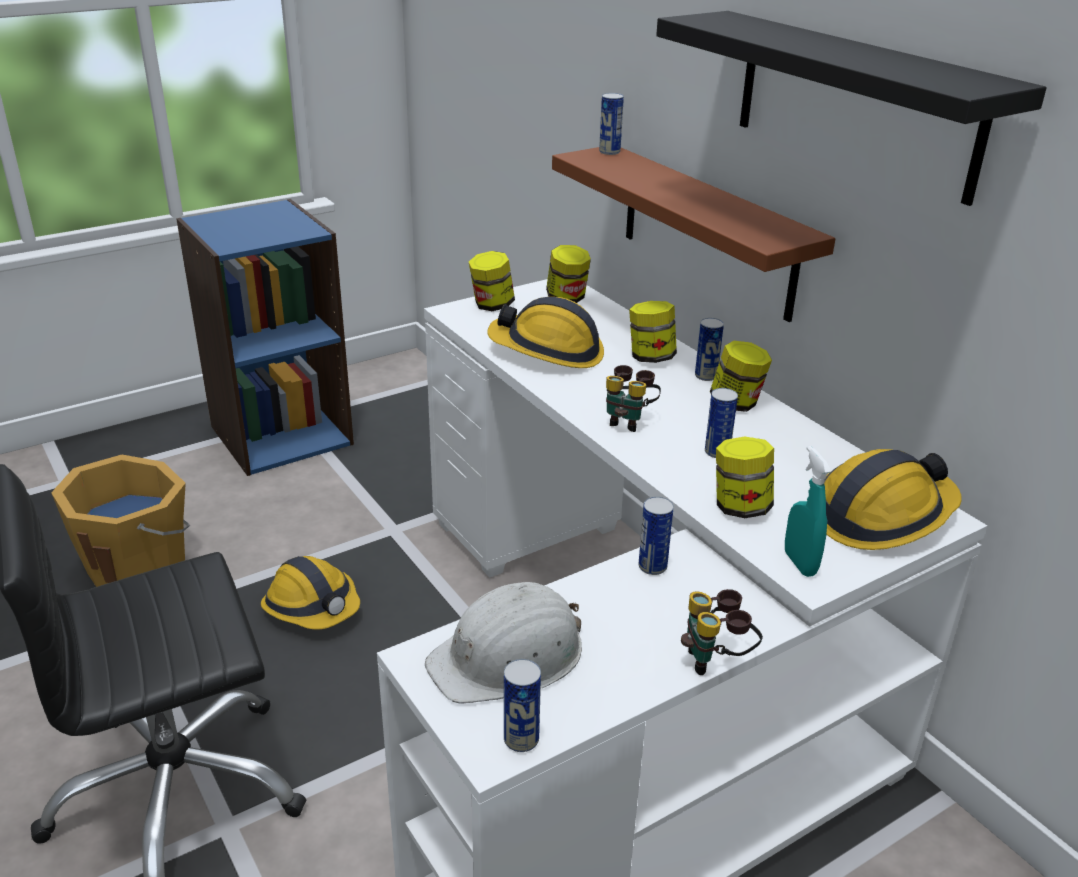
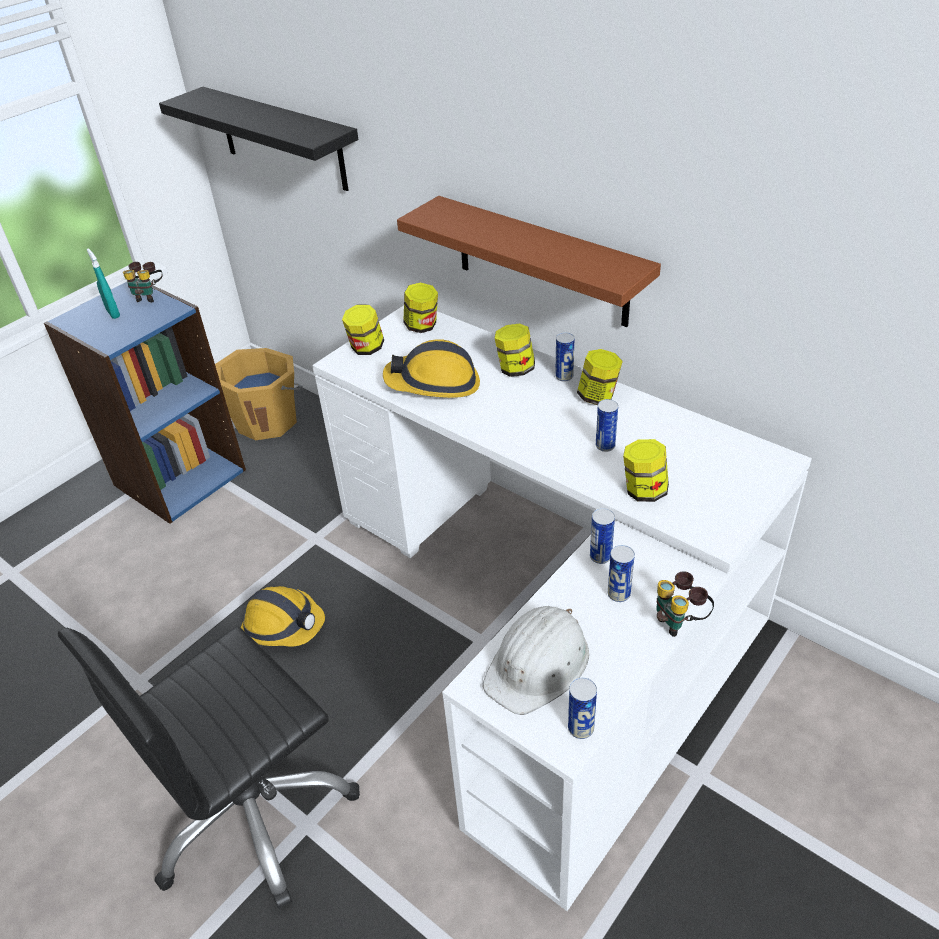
camera: 15 degrees left, 10 degrees up
(138, 565) = (119, 631): orange bucket -> orange bucket (268, 420)
(609, 152) = (441, 205): can -> can (618, 594)
(628, 421) = (528, 435): binoculars -> binoculars (149, 296)
(800, 563) = (705, 527): turquoise spray bottle -> turquoise spray bottle (113, 313)
(855, 103) = (667, 163): black shelf -> black shelf (281, 139)
(881, 516) = (740, 470): hard hat -> none

